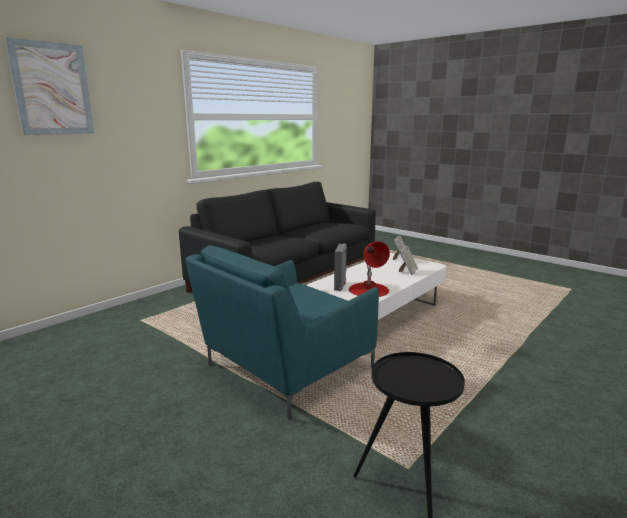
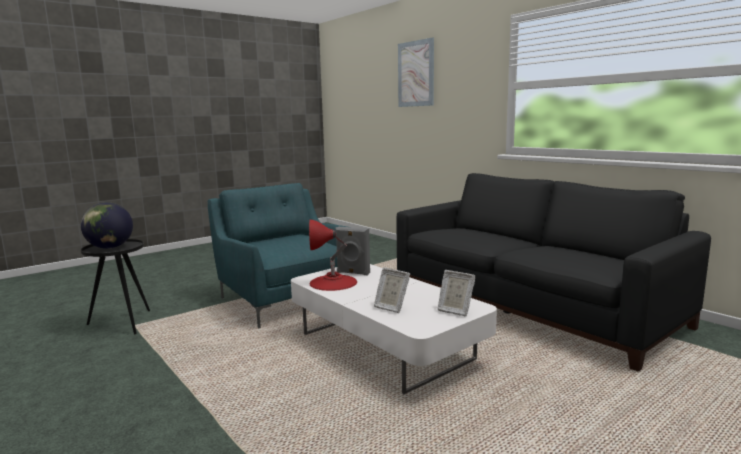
camera: 100 degrees right, 5 degrees down
(416, 382) = (110, 247): none -> globe

